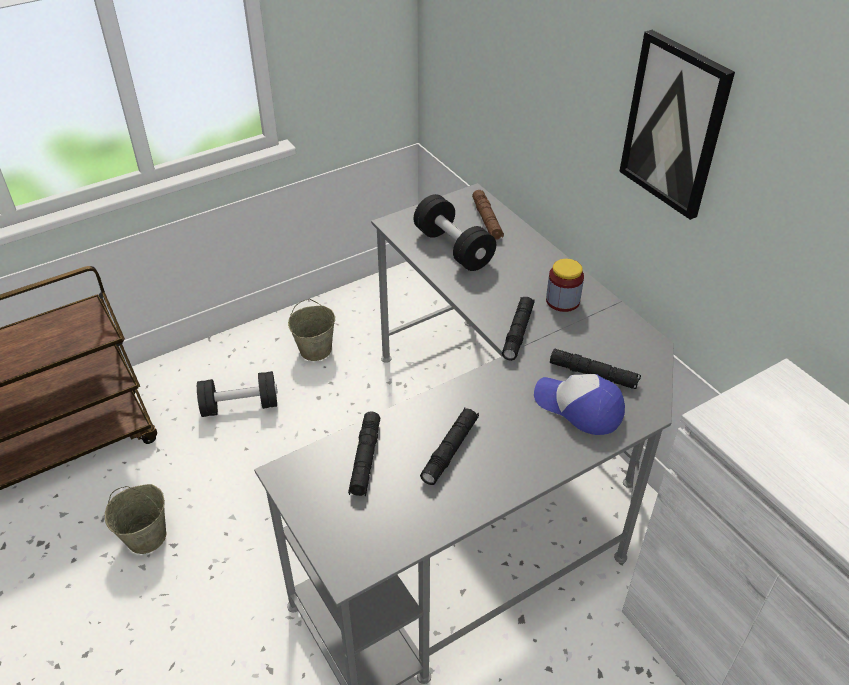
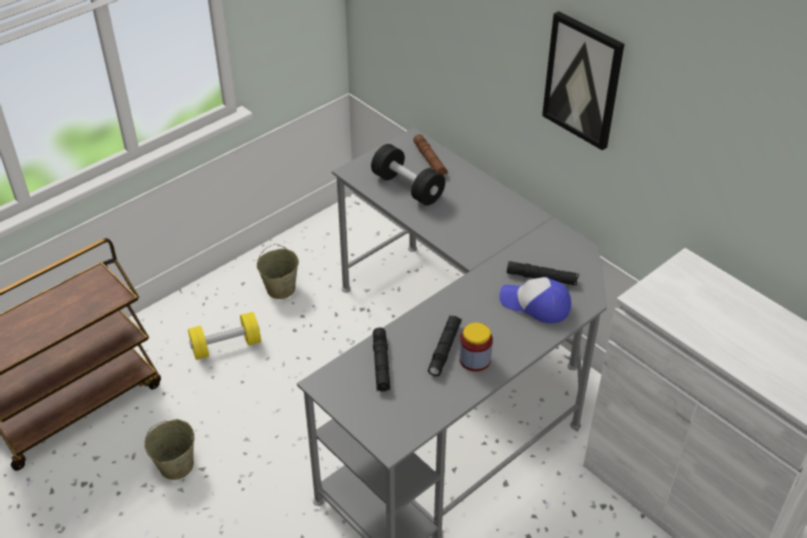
camera: 10 degrees left, 0 degrees up
(240, 406) = (226, 346): black dumbbell -> yellow dumbbell
(518, 332) = (476, 252): black flashlight -> none
(562, 301) = (506, 222): jar -> jar (474, 359)

